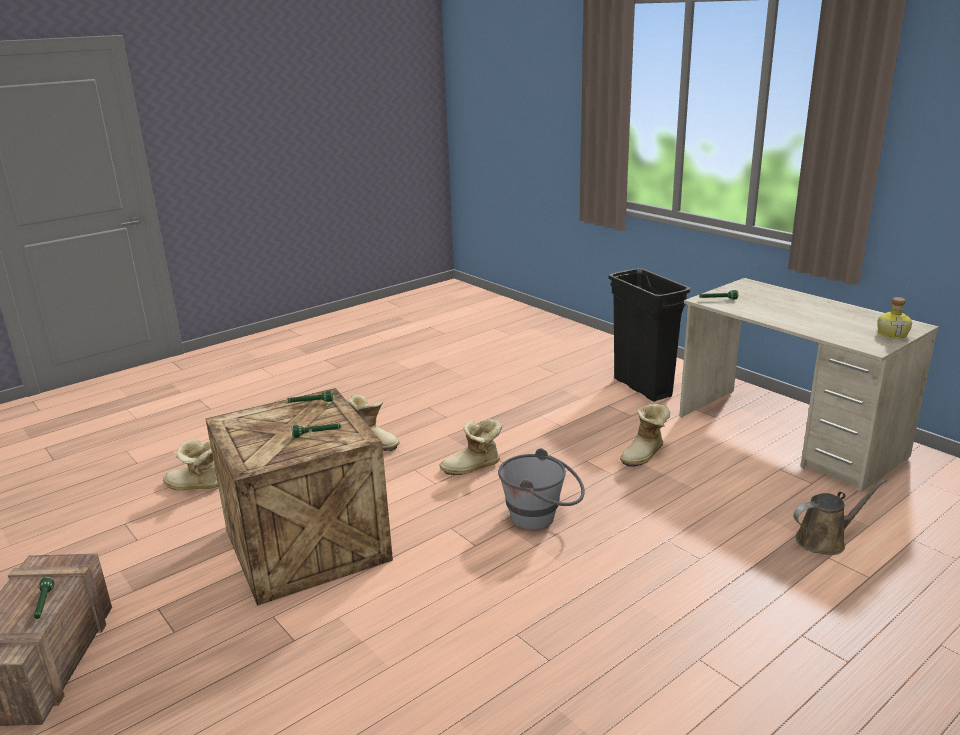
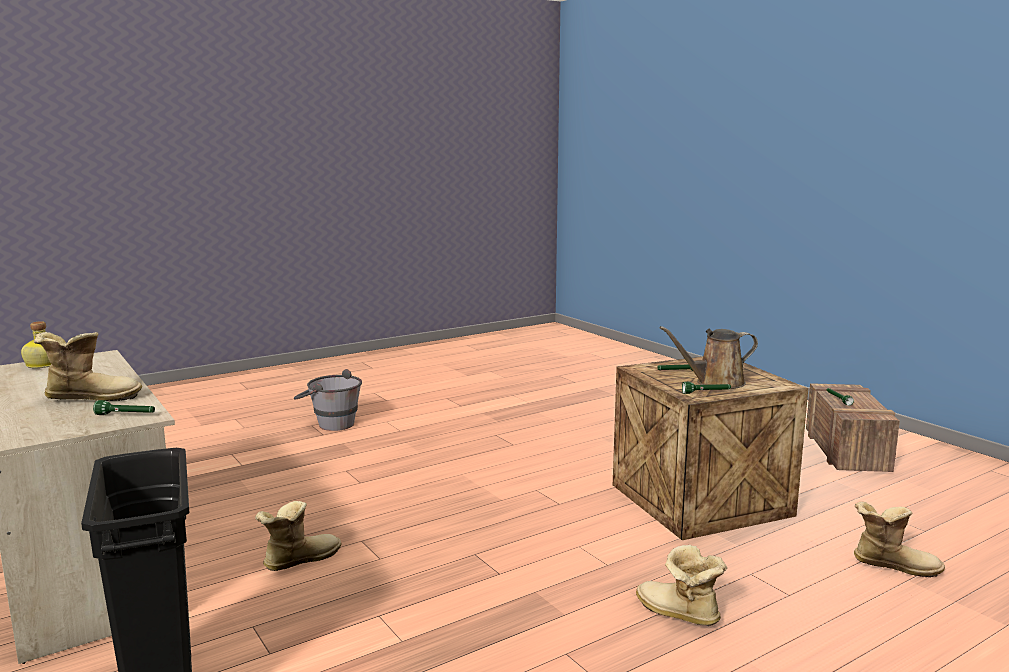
camera: 175 degrees left, 10 degrees down
(473, 468) = (529, 561): boot -> boot (92, 397)
(542, 519) = (465, 504): grey bucket -> grey bucket (329, 423)
(825, 540) = (226, 474): brown watering can -> brown watering can (715, 382)

